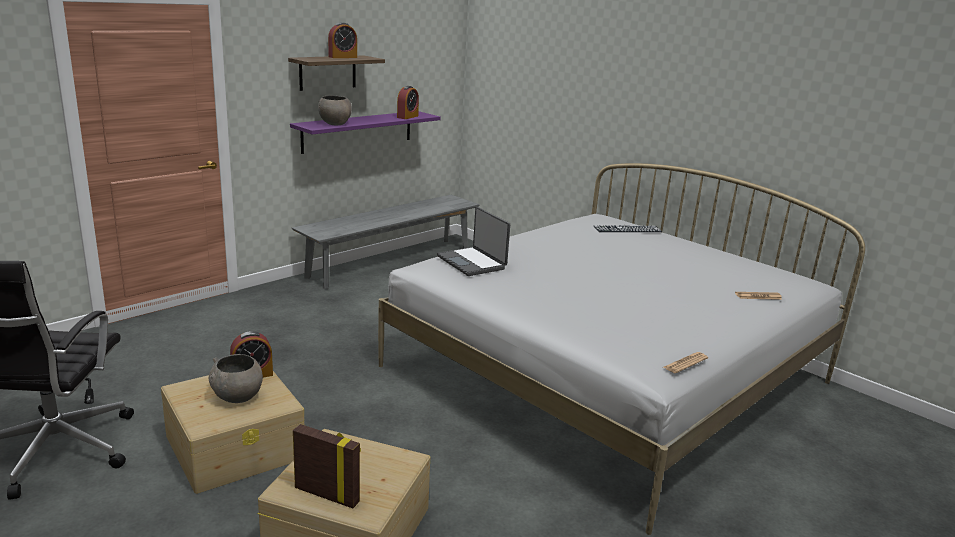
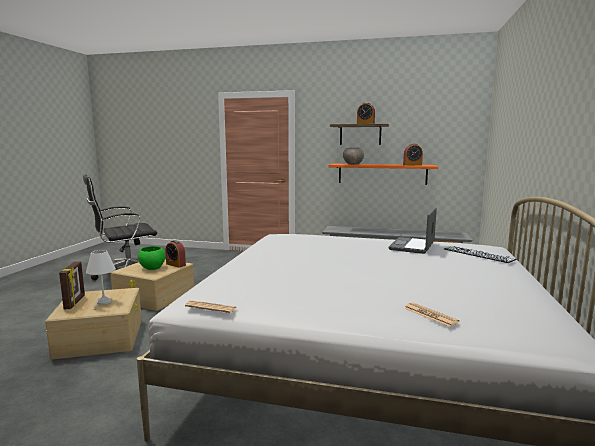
camera: 60 degrees right, 10 degrees down
(237, 397) = (152, 268): grey bowl -> green bowl
(358, 131) = (382, 173): purple shelf -> orange shelf
(360, 468) = (103, 302): none -> white table lamp
(472, 262) = (298, 237): laptop -> laptop (413, 246)

